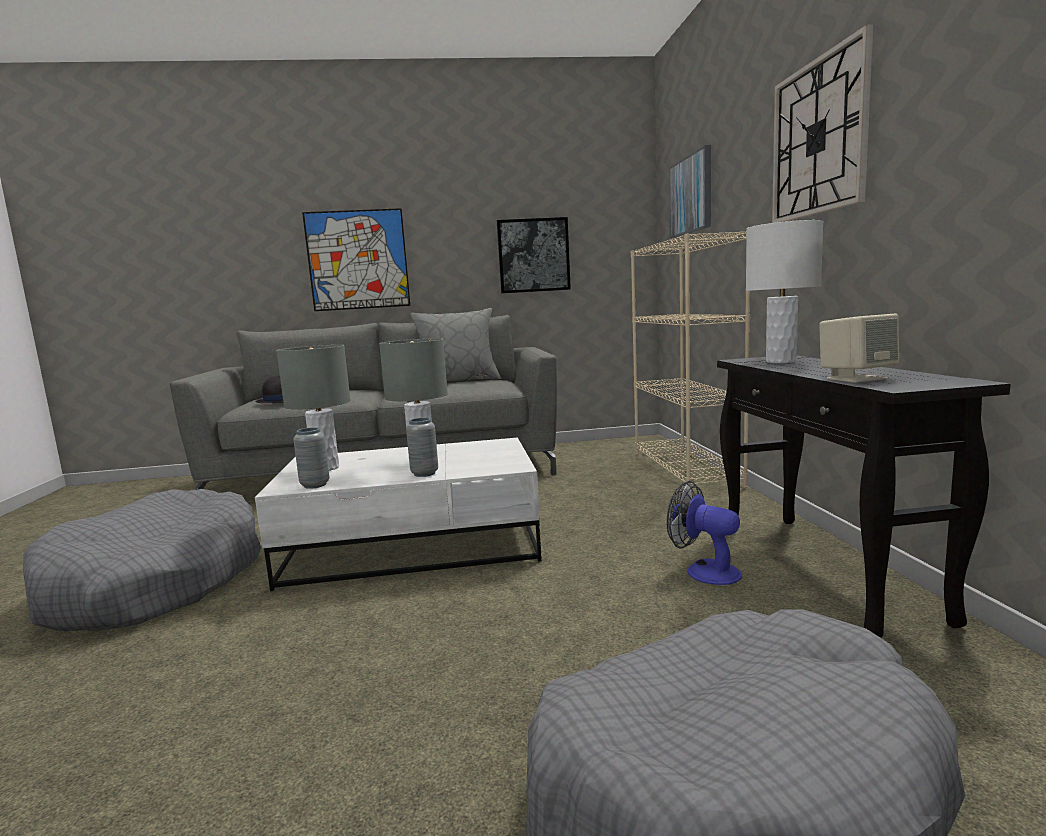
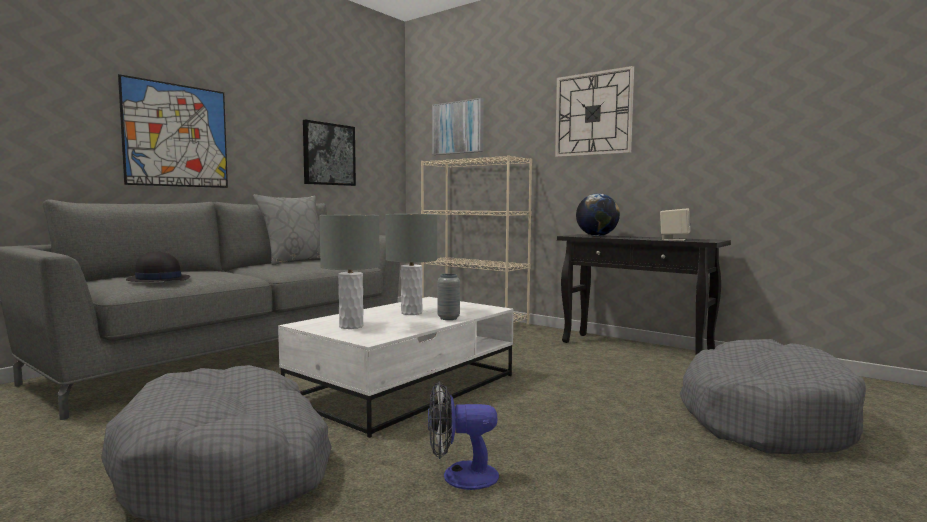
camera: 45 degrees left, 5 degrees down
(315, 485) = (391, 334): grey vase -> none
(704, 571) = (596, 360): fan -> fan (460, 476)
(781, 361) = (596, 236): white table lamp -> globe

